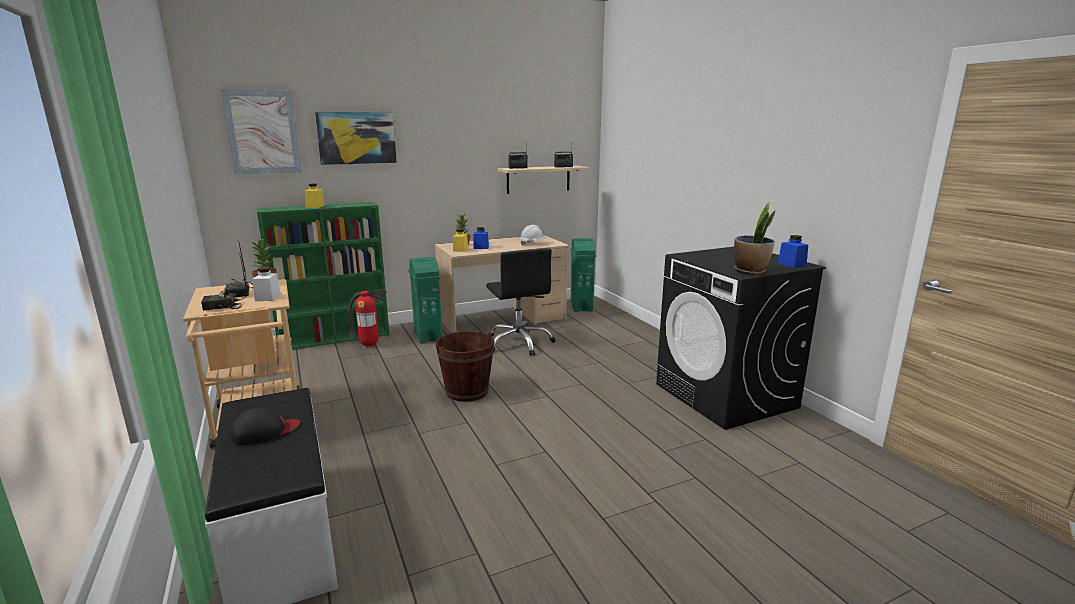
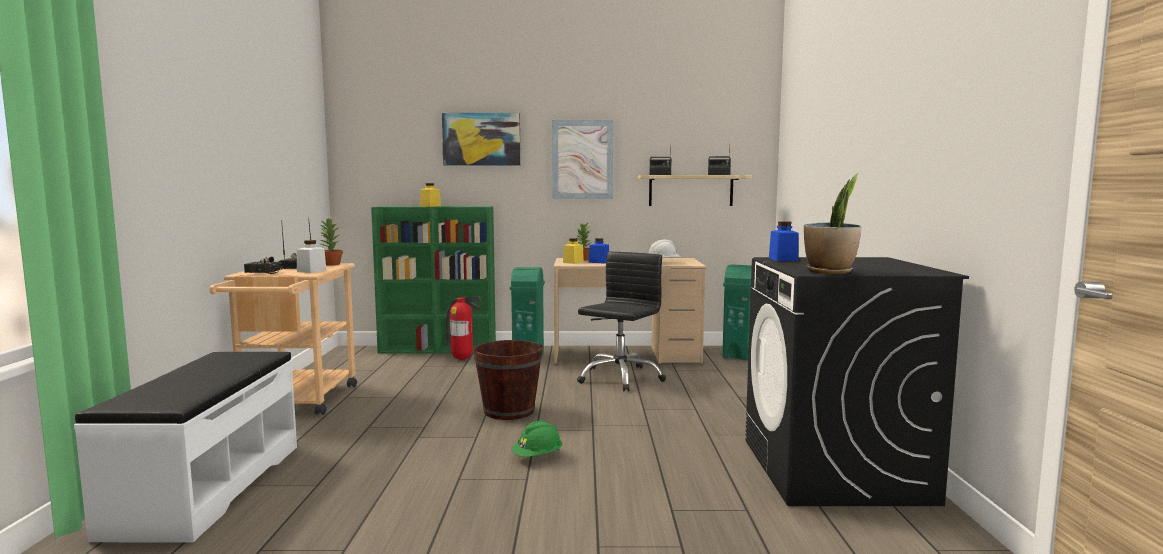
camera: 25 degrees right, 10 degrees down
(263, 132) = (393, 133): picture -> picture (582, 159)
(265, 431) = (205, 373): black cap -> none
(519, 343) = (619, 378): black office chair -> black office chair turned 150 degrees counterclockwise
(533, 430) = (537, 457): none -> green hard hat
(791, 264) = (915, 271): blue jar -> blue jar (783, 259)

